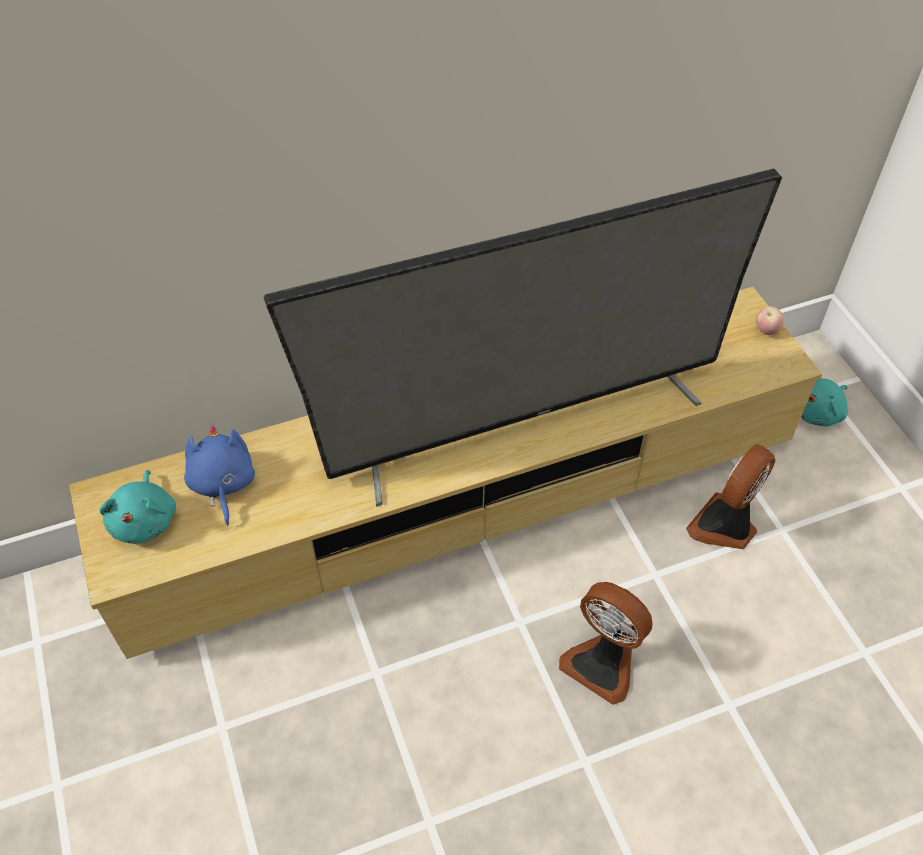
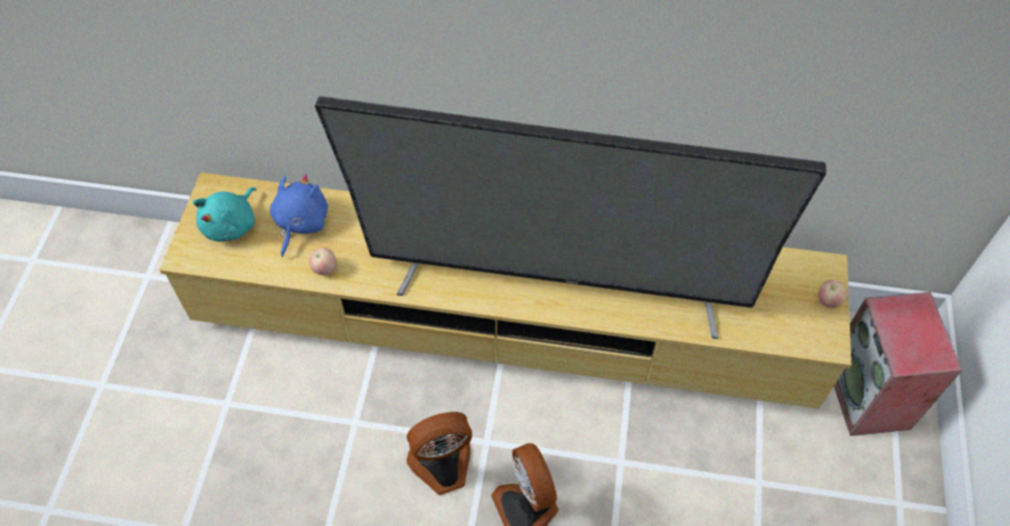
camera: 30 degrees right, 5 degrees up
(282, 517) = (325, 269): none -> apple
(725, 526) = (710, 453): fan -> fan (443, 467)
(817, 412) = (869, 396): turquoise plush toy -> speaker

